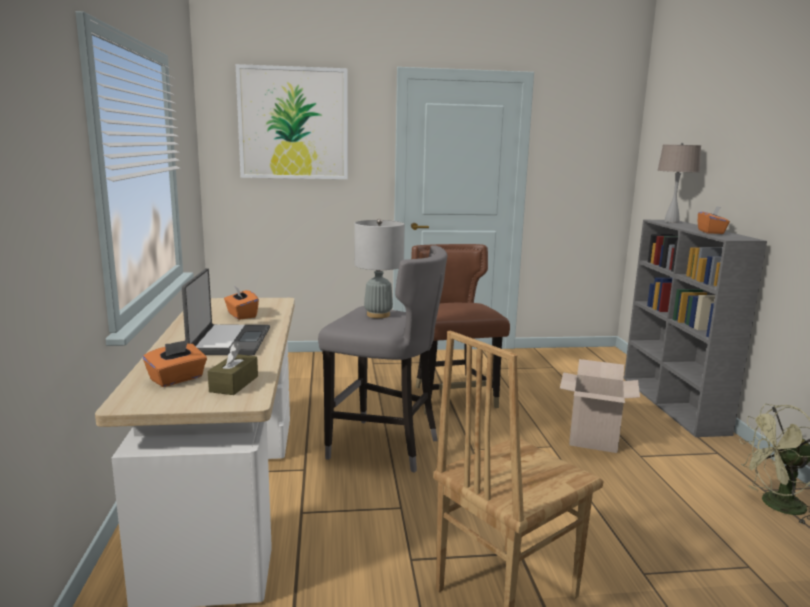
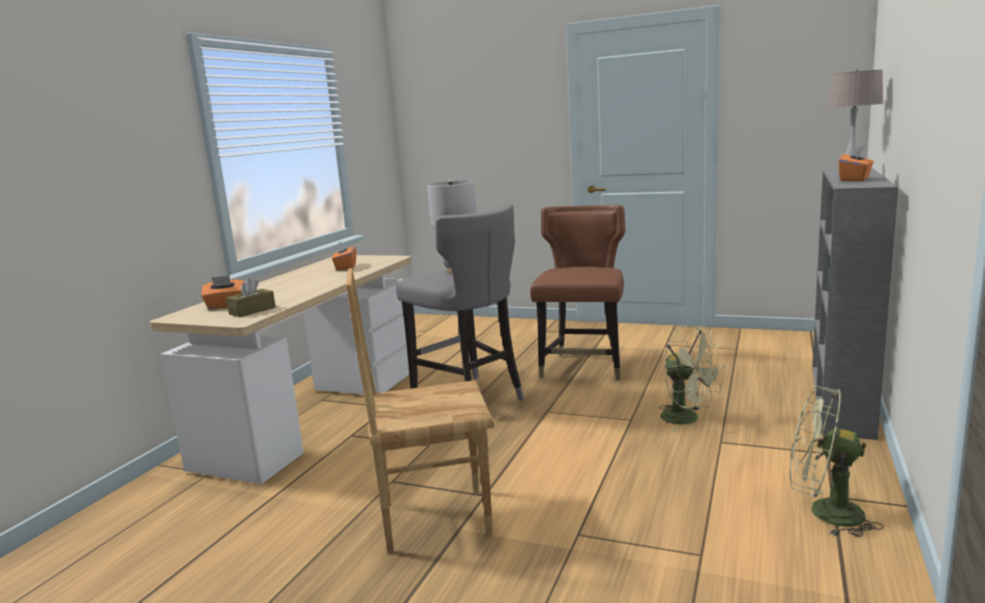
camera: 30 degrees right, 0 degrees up
(228, 341) = (301, 284): laptop -> none
(293, 123) = (472, 94): picture -> none
(593, 438) = (688, 419): cardboard box -> green fan

